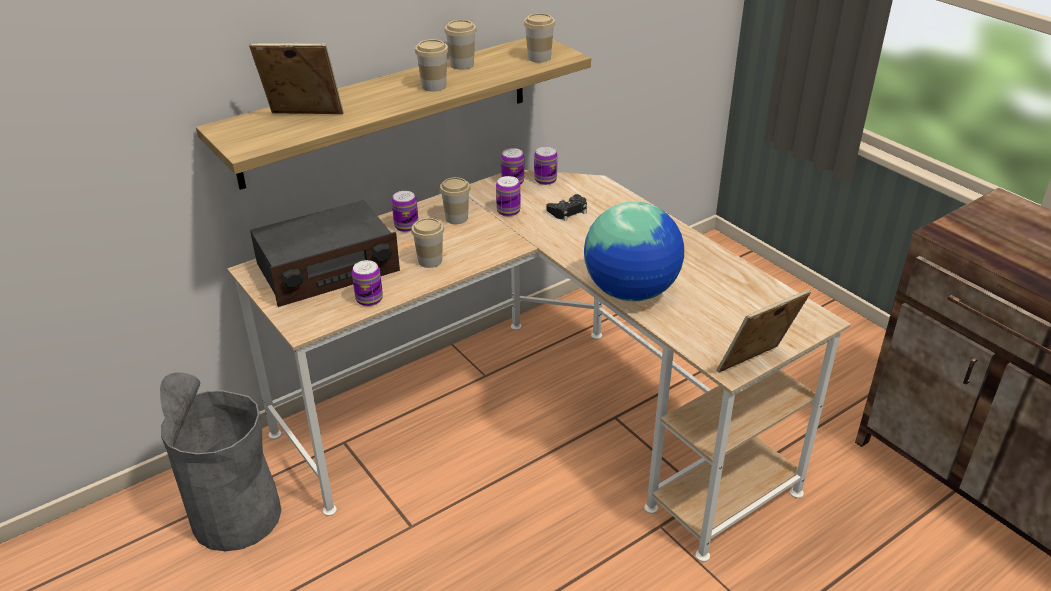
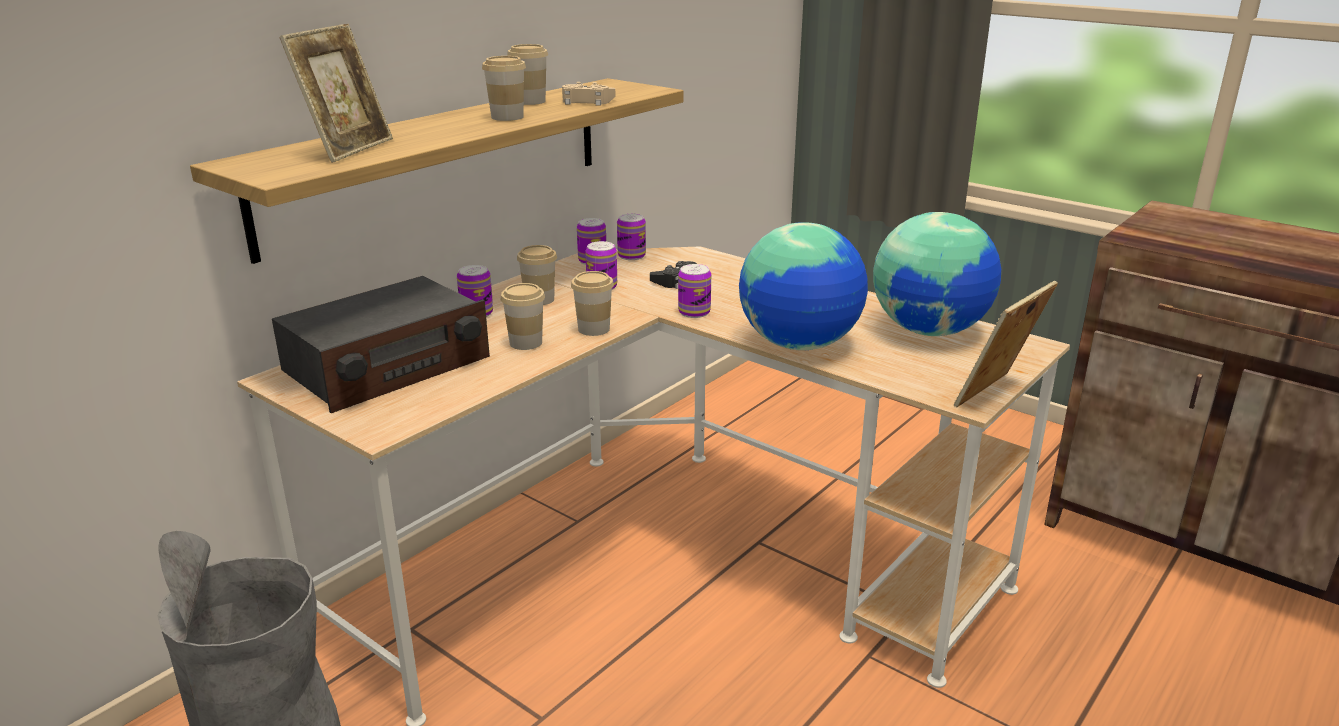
camera: 15 degrees left, 10 degrees down
(304, 119) = (348, 149): picture frame -> picture frame turned 120 degrees clockwise
(369, 299) = (461, 390): can -> can (694, 312)
(504, 69) = (586, 101): none -> beige game controller
(539, 58) = (622, 92): cup -> cup (594, 329)
(742, 292) = (930, 330): none -> globe

